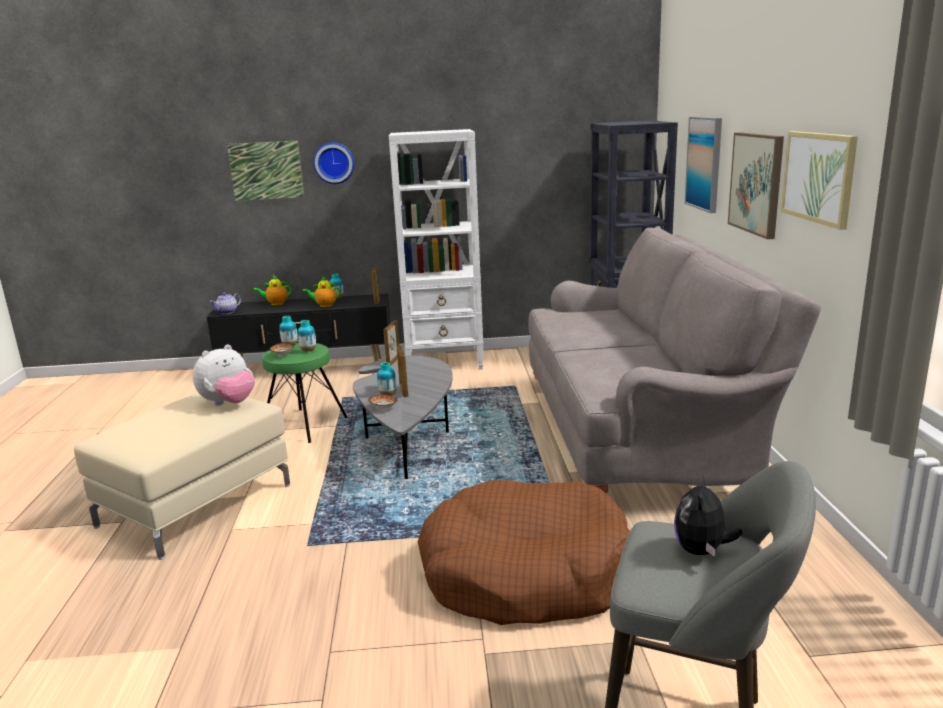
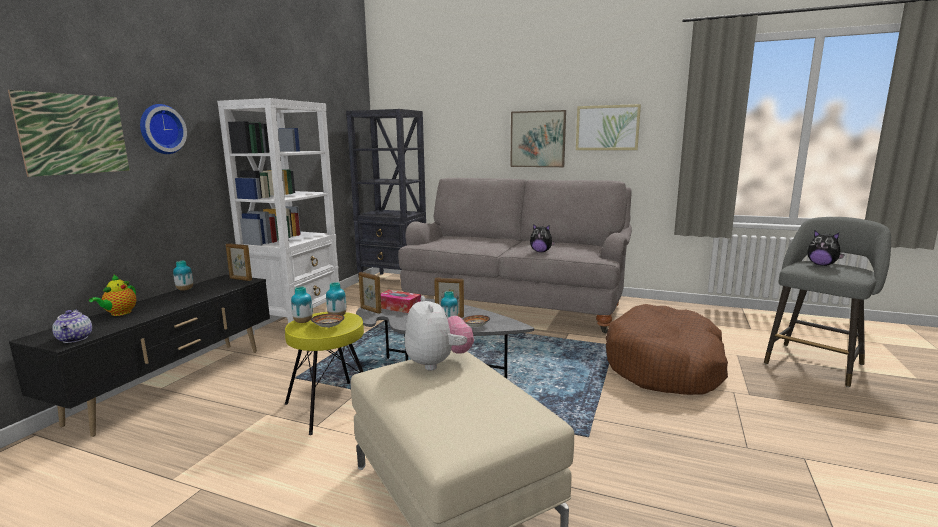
camera: 65 degrees left, 5 degrees down
(304, 425) = (332, 406): green stool -> yellow stool
(324, 305) = (196, 296): teapot -> none
(411, 368) = (399, 307): none -> tissue box
(584, 362) = (541, 252): none -> plush toy
(704, 163) = (463, 135): picture -> none

